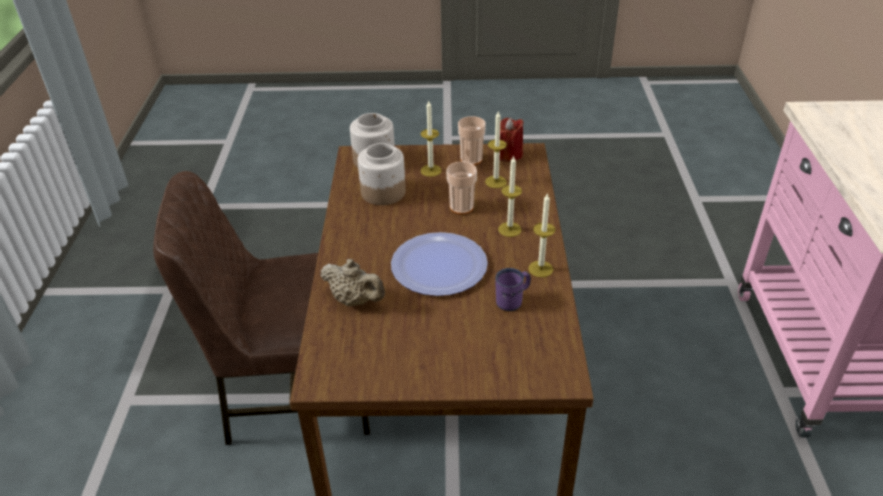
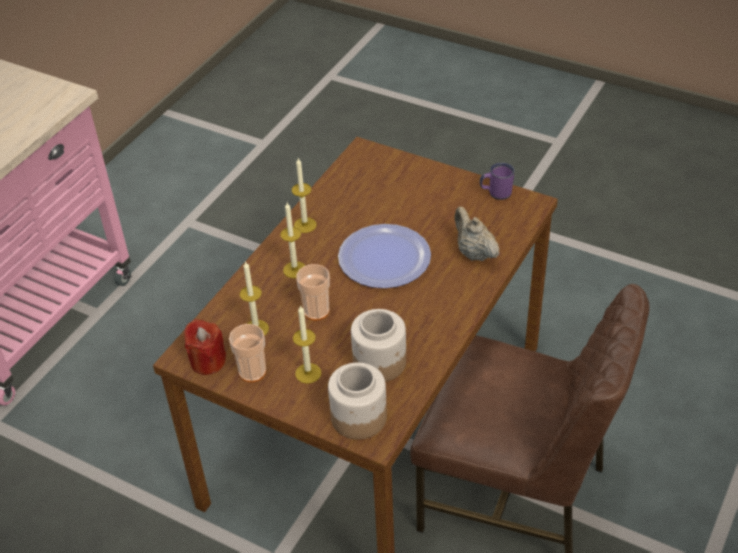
camera: 150 degrees left, 5 degrees up
(513, 301) = (350, 208): purple mug -> purple mug (496, 193)

